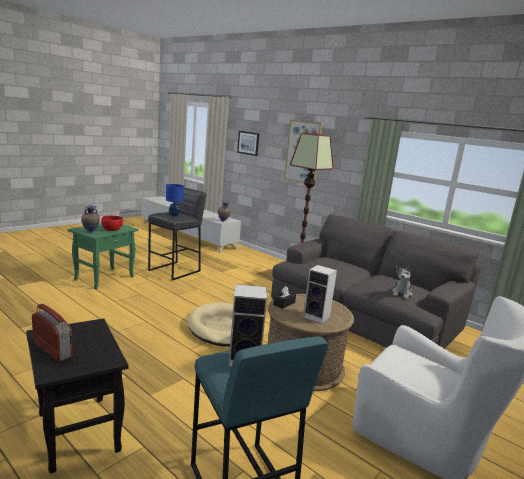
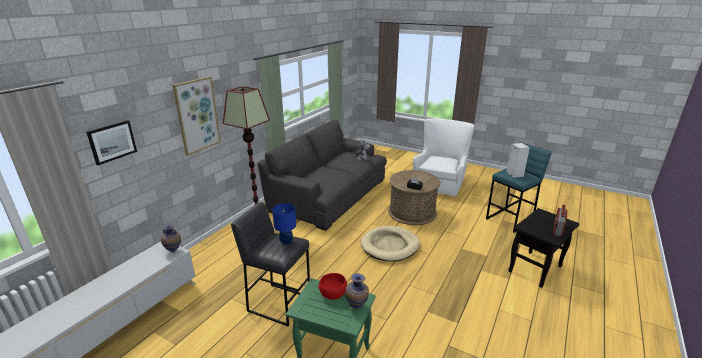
camera: 100 degrees left, 10 degrees up
(317, 317) = (421, 178): speaker -> none

